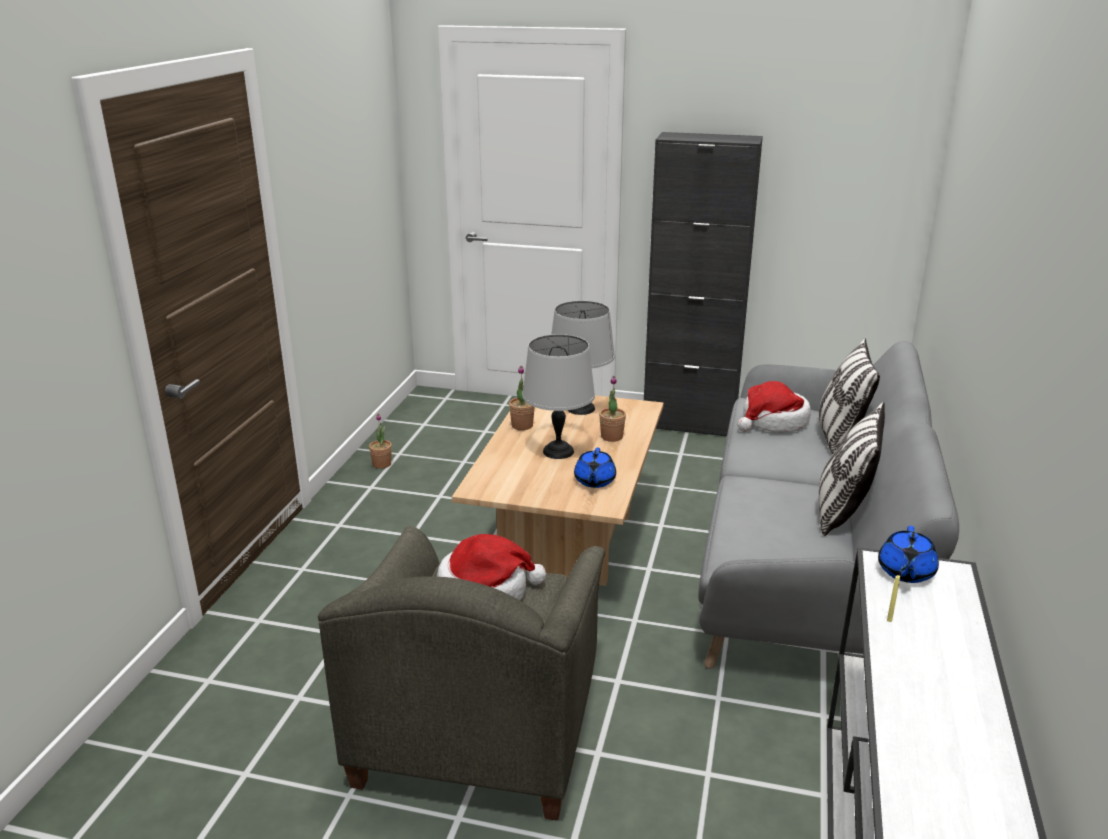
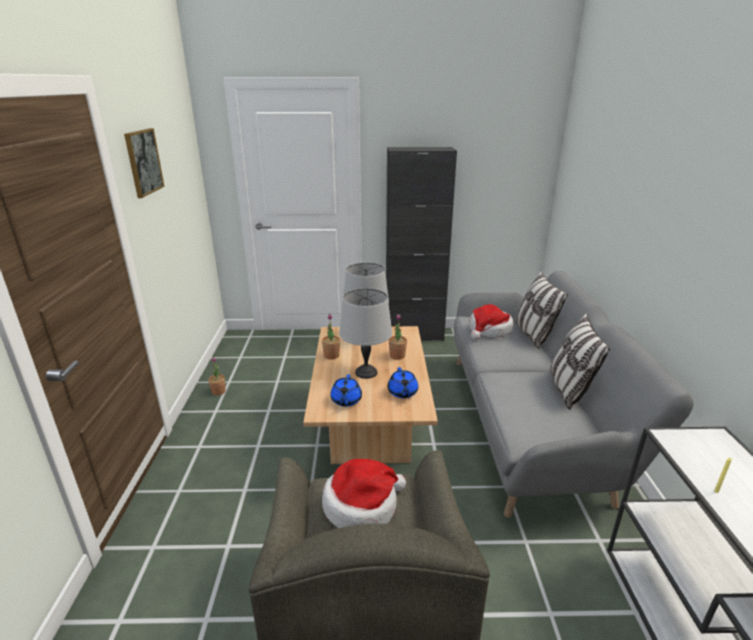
camera: 15 degrees left, 0 degrees up
(310, 146) = (143, 162): none -> picture
(905, 572) = (691, 444): blue teapot -> blue teapot (346, 400)

